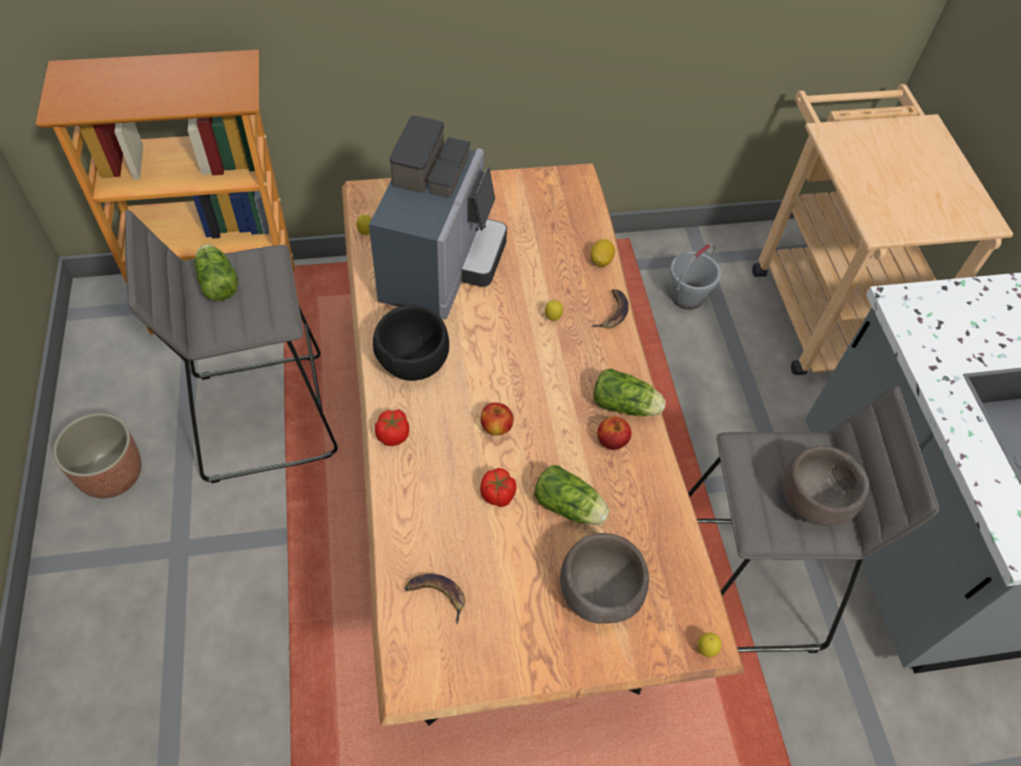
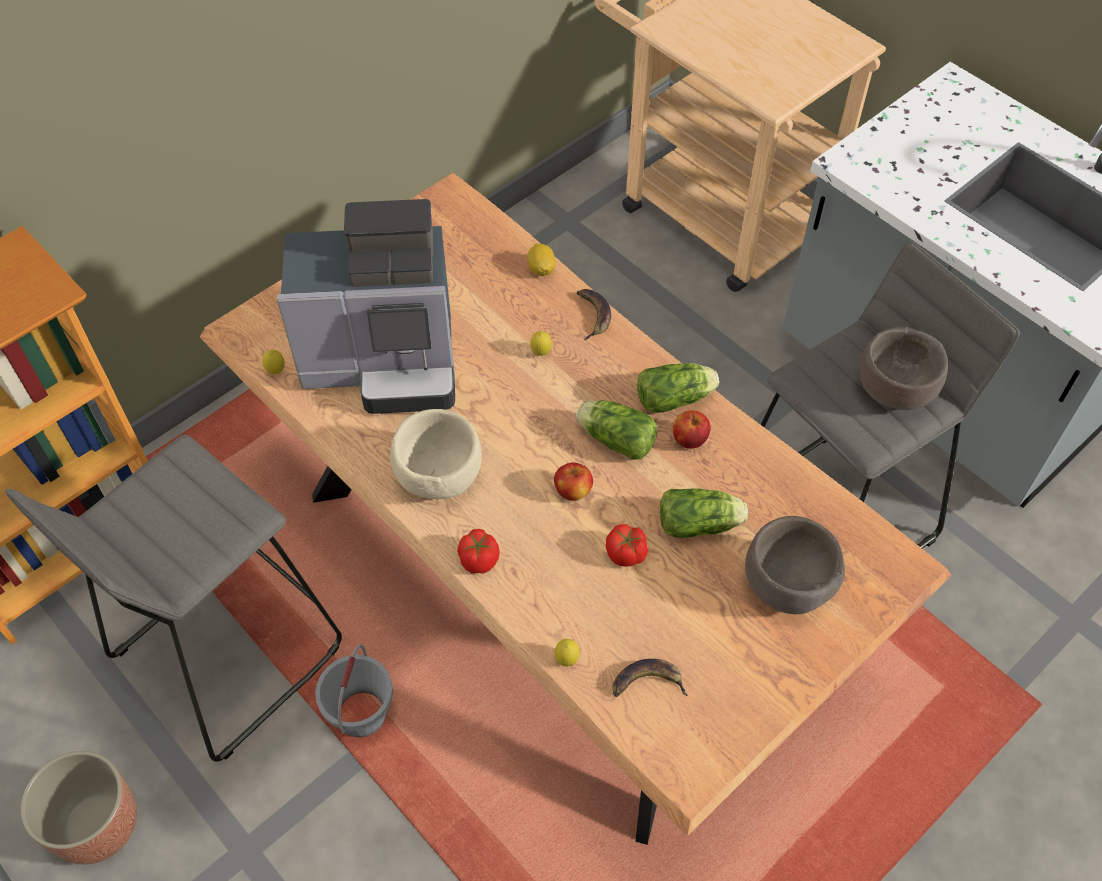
camera: 30 degrees left, 0 degrees up
(217, 281) = (143, 516): lettuce -> lettuce (614, 438)
(412, 362) = (438, 477): black bowl -> beige bowl
(441, 266) = (386, 362): coffee machine -> coffee machine turned 105 degrees clockwise
(687, 297) = (580, 270): grey bucket -> grey bucket (362, 715)
(705, 650) = (911, 575): lemon -> lemon (566, 660)

